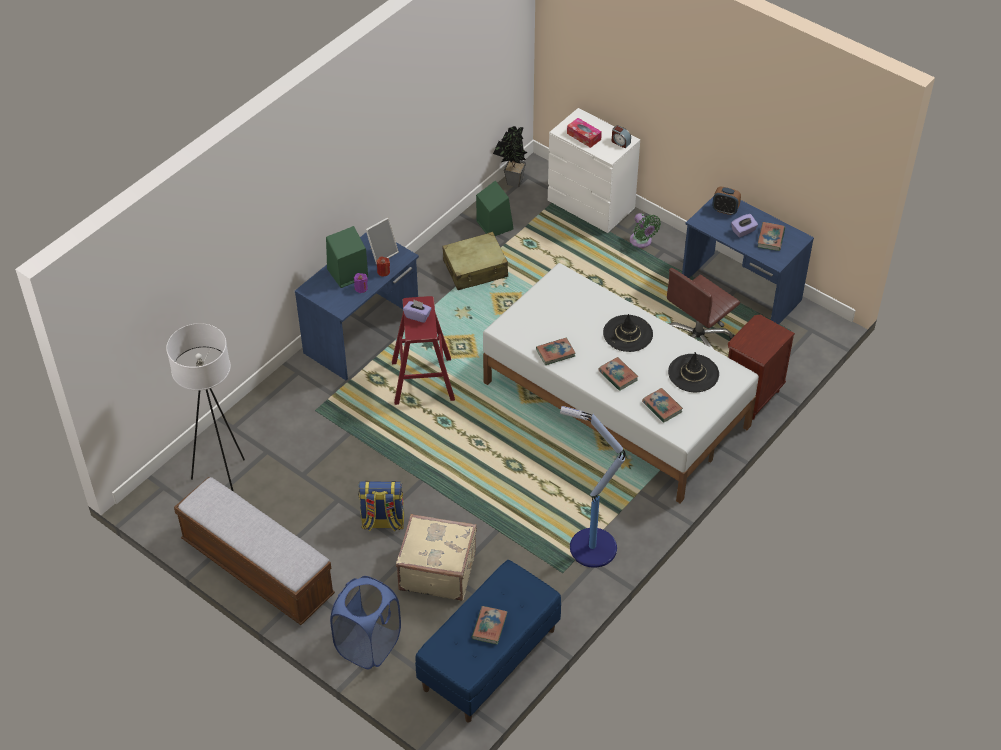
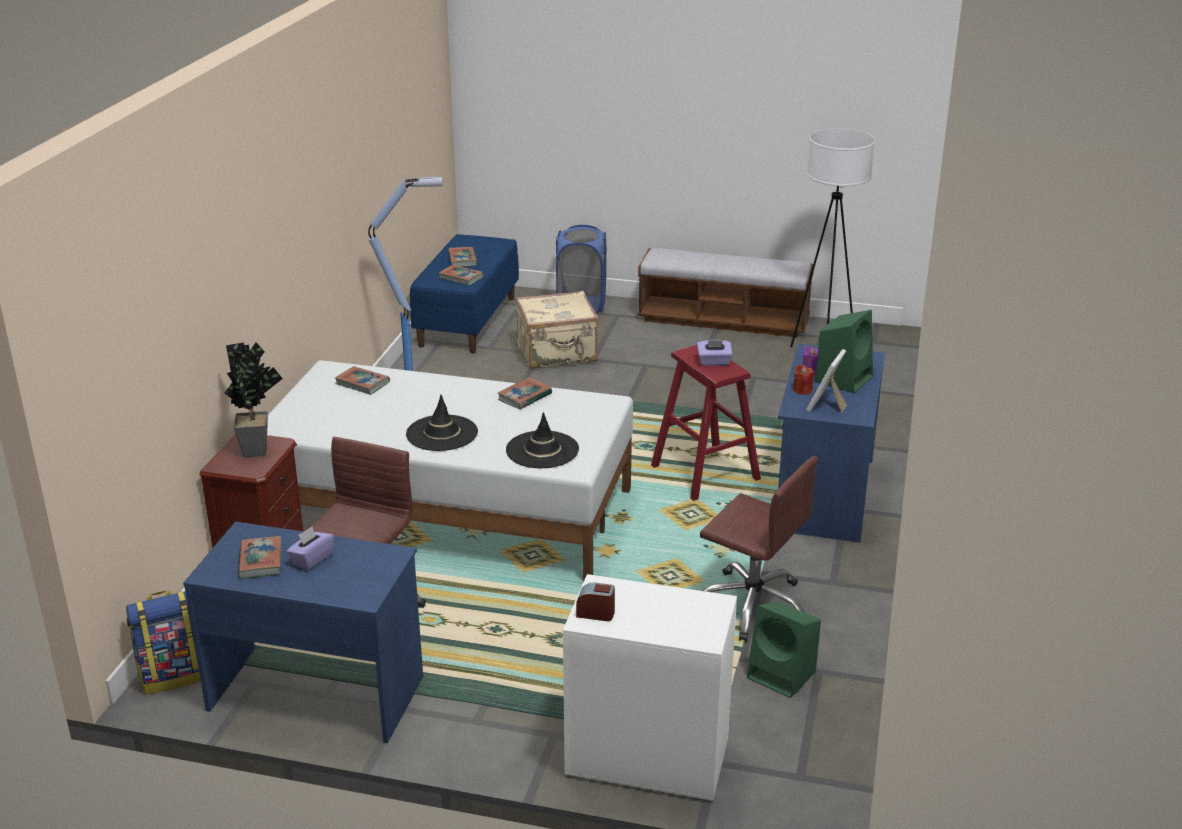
camera: 155 degrees right, 20 degrees down
(382, 522) = (639, 368): backpack -> backpack (174, 675)
(475, 269) = (753, 605): beige suitcase -> brown office chair
(512, 183) = (815, 755): potted plant -> potted plant (258, 448)
(584, 136) = (669, 604): tissue box -> none
(618, 375) = (432, 396): book -> book (461, 278)
(641, 242) = (520, 723): green fan -> none
(693, 373) = (335, 418): black hat -> black hat (542, 450)
(725, 210) = (354, 581): alarm clock -> none

